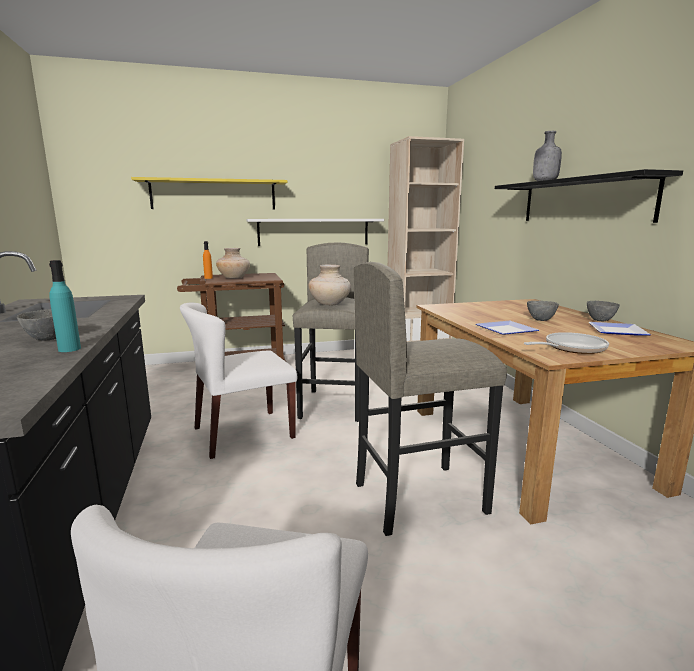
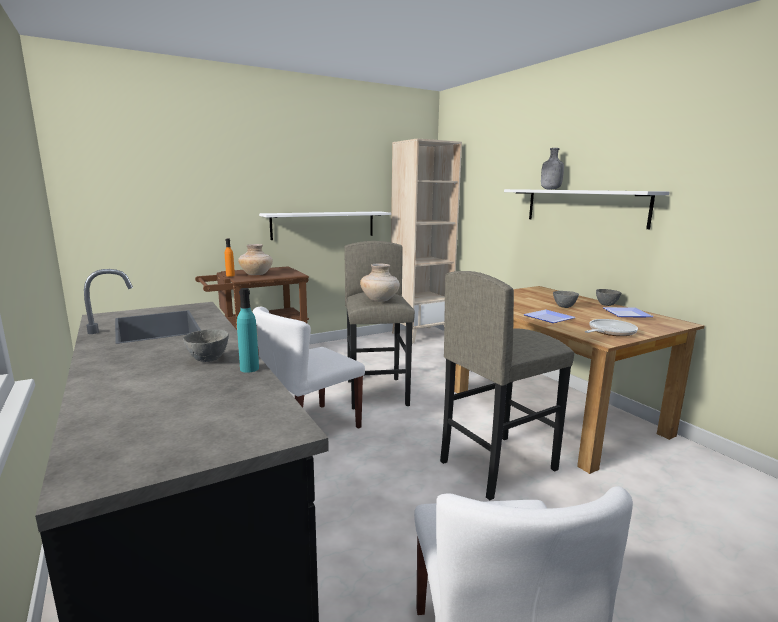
camera: 15 degrees left, 0 degrees up
(214, 195) = (226, 189): yellow shelf -> none
(583, 201) = (584, 207): black shelf -> white shelf

